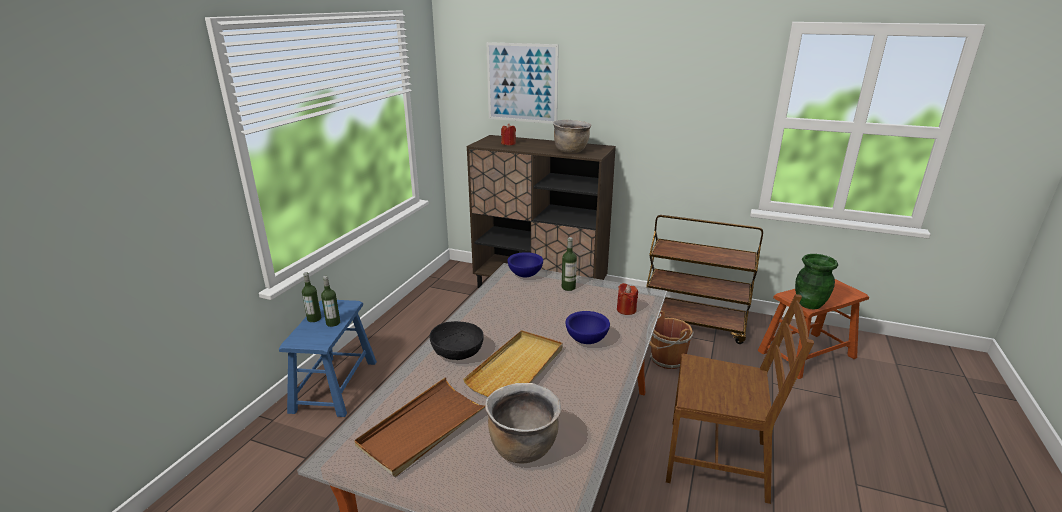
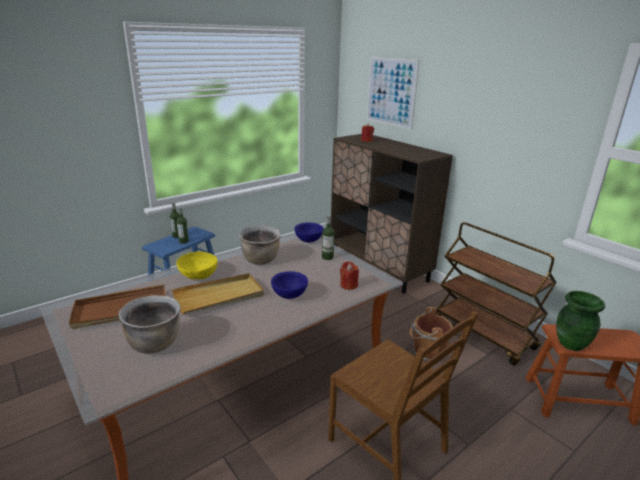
camera: 30 degrees right, 0 degrees up
(457, 352) = (198, 274): black bowl -> yellow bowl
(571, 151) = (406, 152): brown cooking pot -> brown cooking pot (261, 260)

